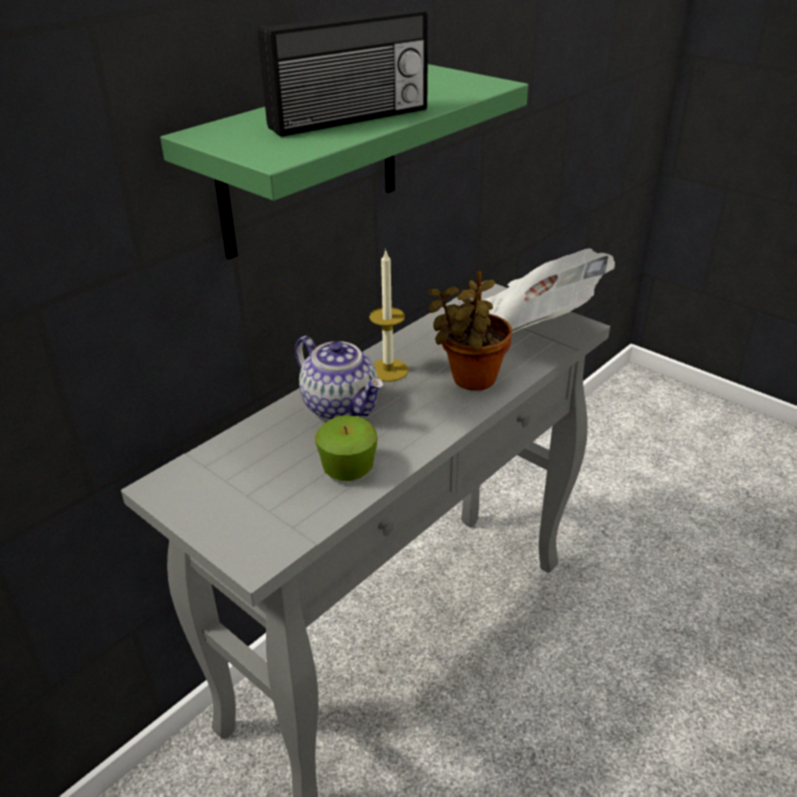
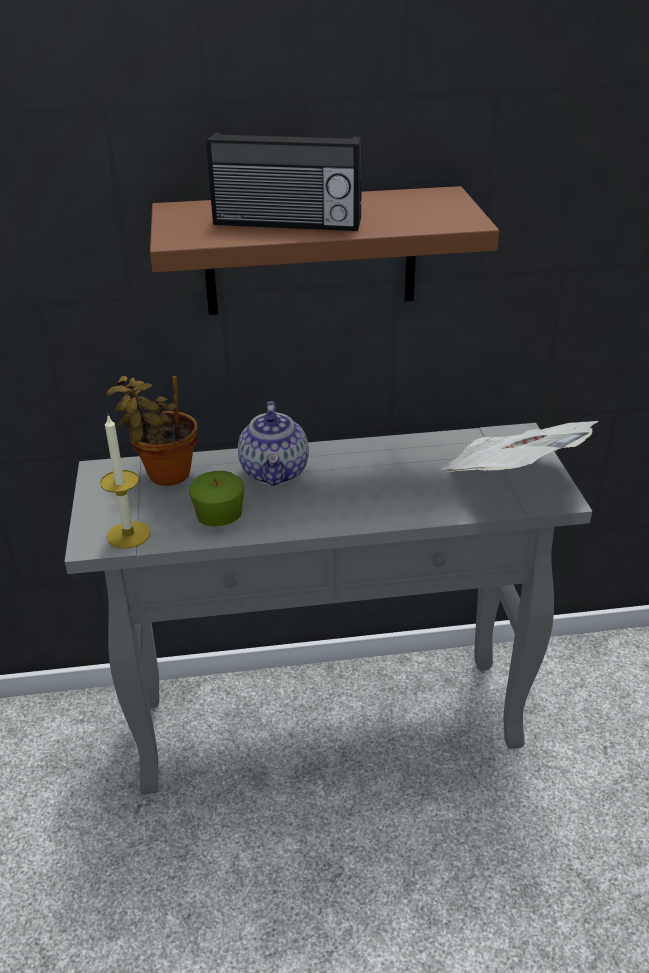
camera: 40 degrees right, 0 degrees up
(311, 160) = (310, 252): green shelf -> brown shelf
(388, 370) = (345, 461): candle -> candle (128, 534)
(470, 381) = (395, 499): potted plant -> potted plant (163, 474)

